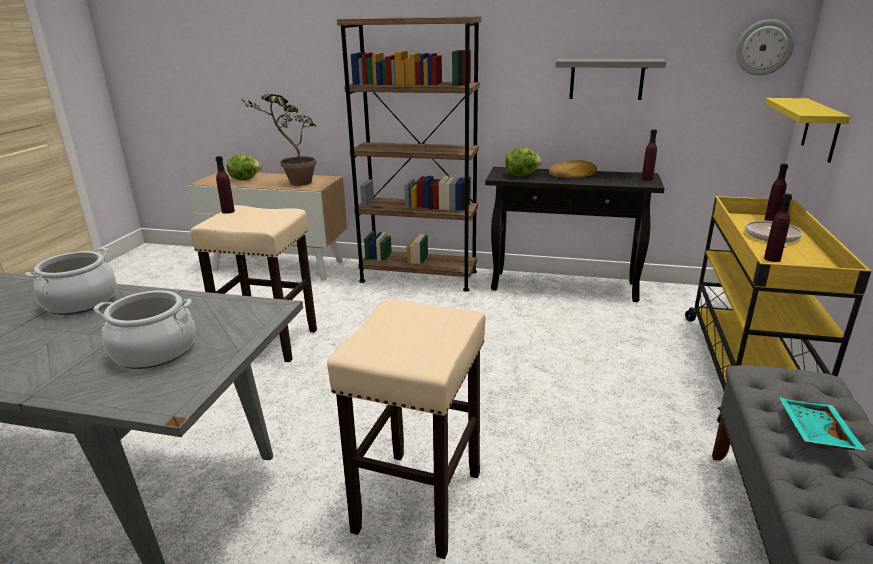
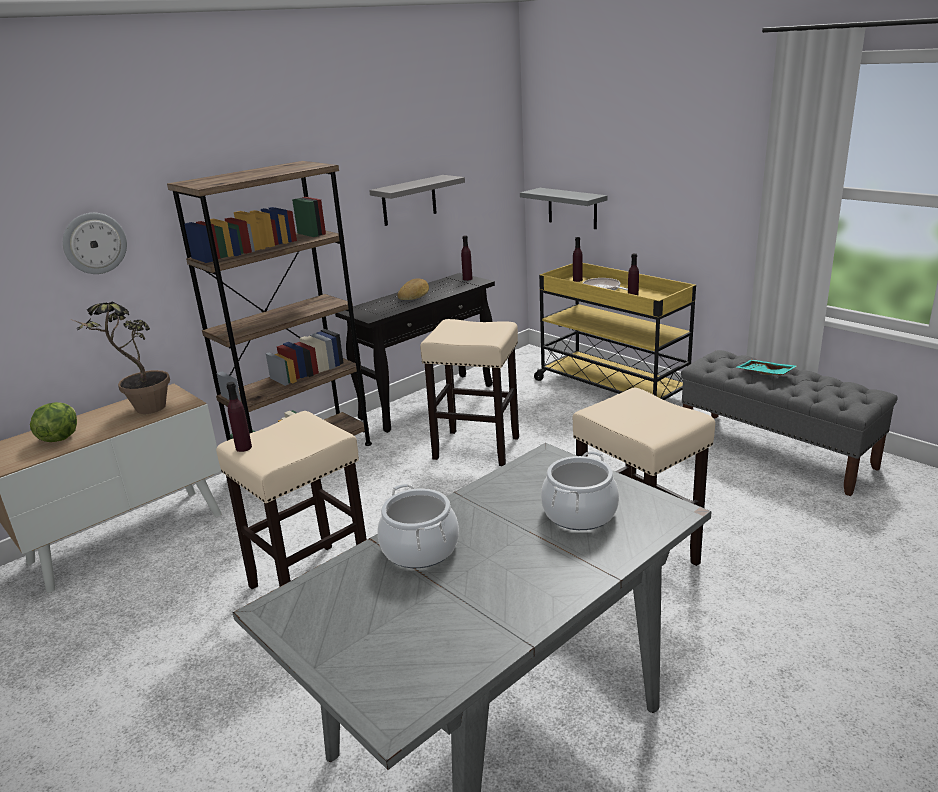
camera: 55 degrees left, 0 degrees up
(518, 336) = (477, 448): none -> beige stool
(521, 175) = (381, 309): lettuce -> none
(764, 47) = (500, 154): wall clock -> wall clock (94, 243)
(821, 130) = (572, 208): yellow shelf -> grey shelf

